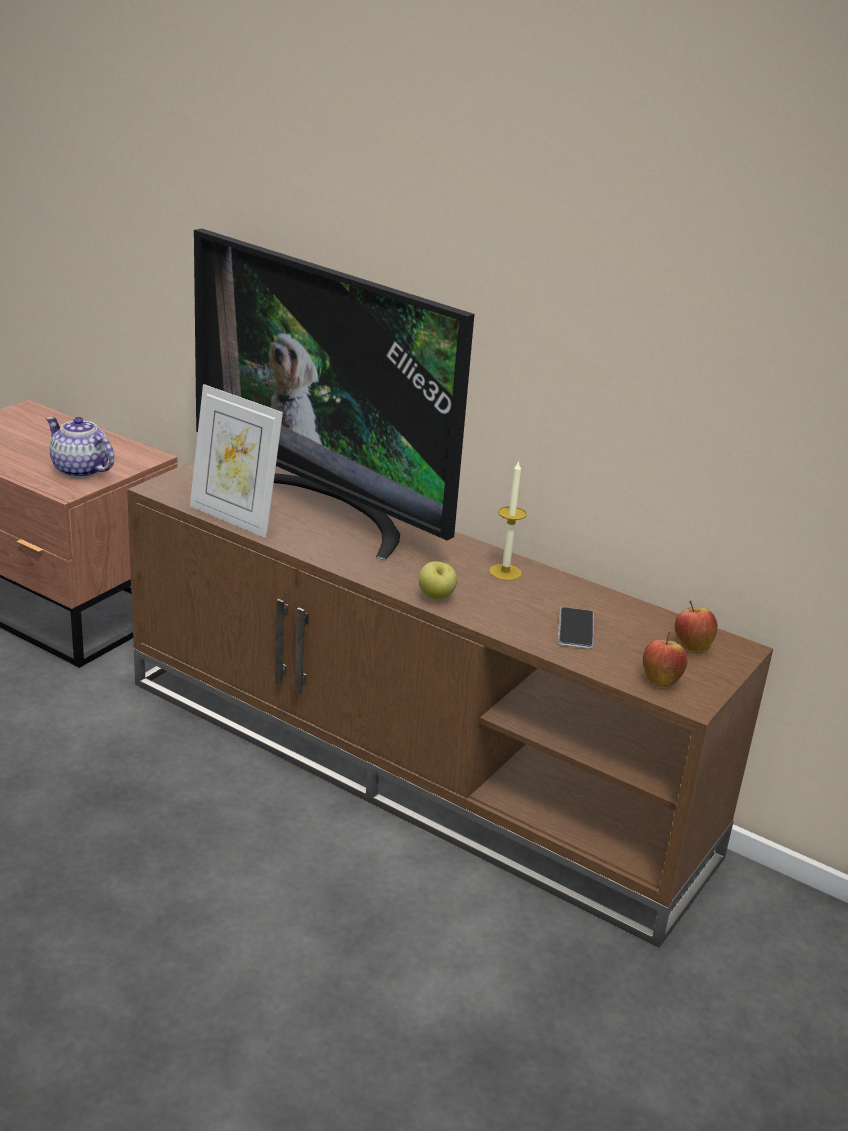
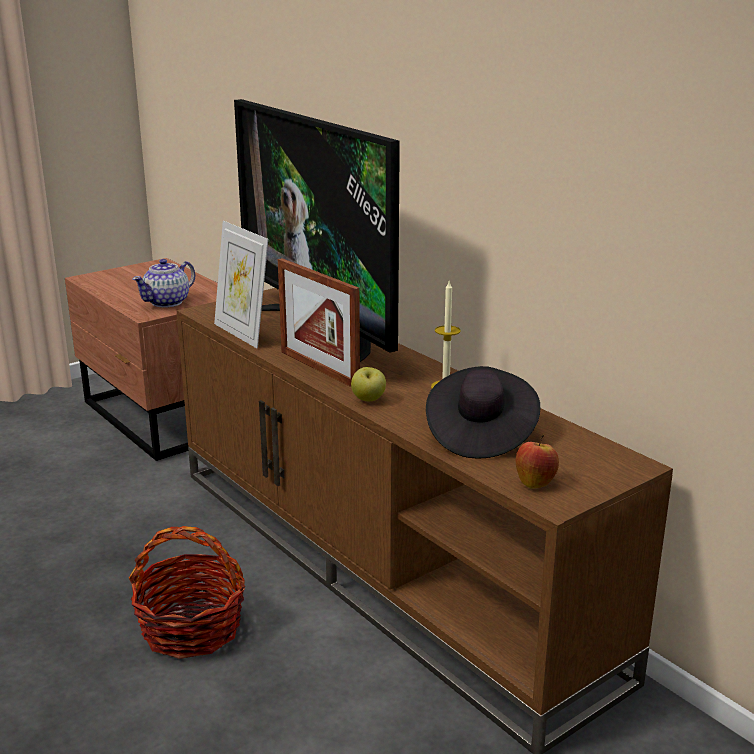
camera: 20 degrees right, 5 degrees down
(81, 470) = (167, 302): teapot -> teapot turned 105 degrees counterclockwise
(241, 871) = (192, 628): none -> basket
(355, 561) = (319, 369): none -> picture frame
(575, 629) = (480, 435): phone -> black hat
(691, 646) = (587, 458): apple -> none

